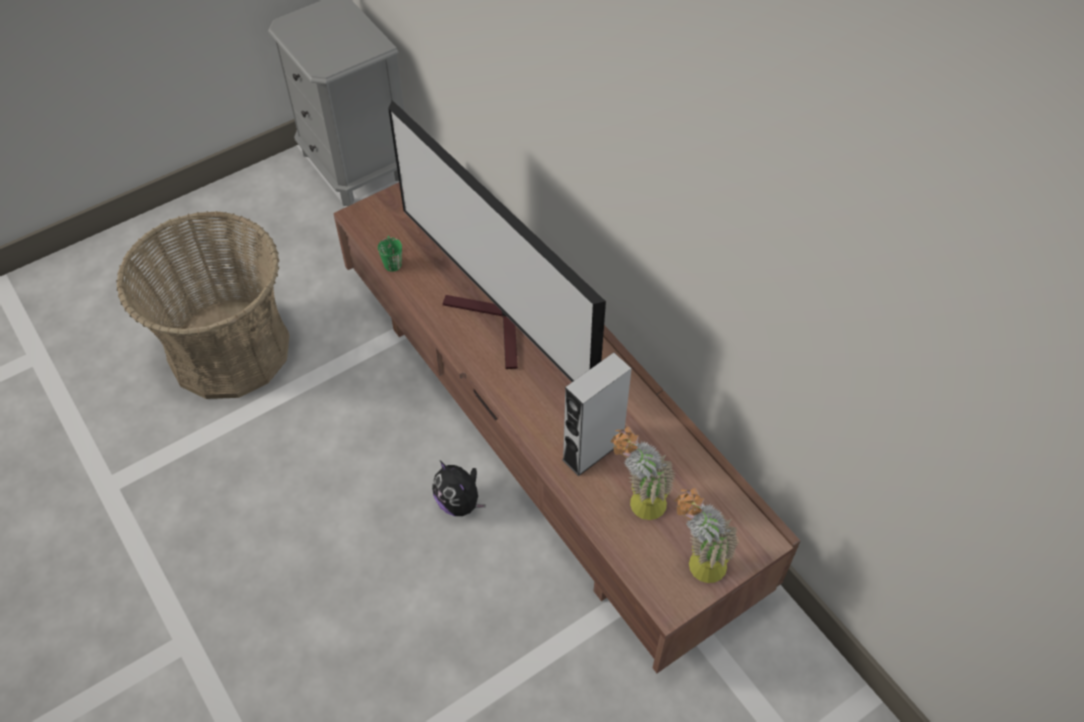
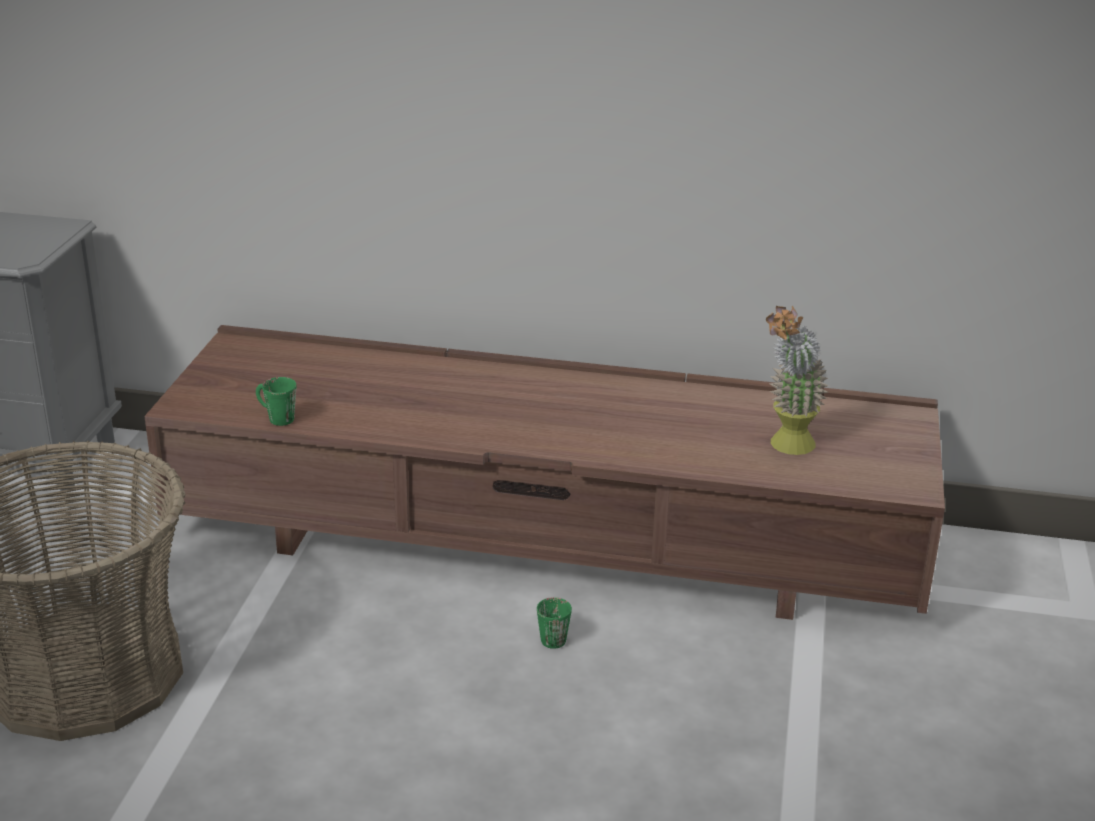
camera: 45 degrees left, 25 degrees down
(459, 502) = (554, 635): plush toy -> green mug
(497, 325) = (465, 408): television -> none
(593, 450) = (691, 438): grey speaker -> none
(697, 565) = (892, 456): potted plant -> none

